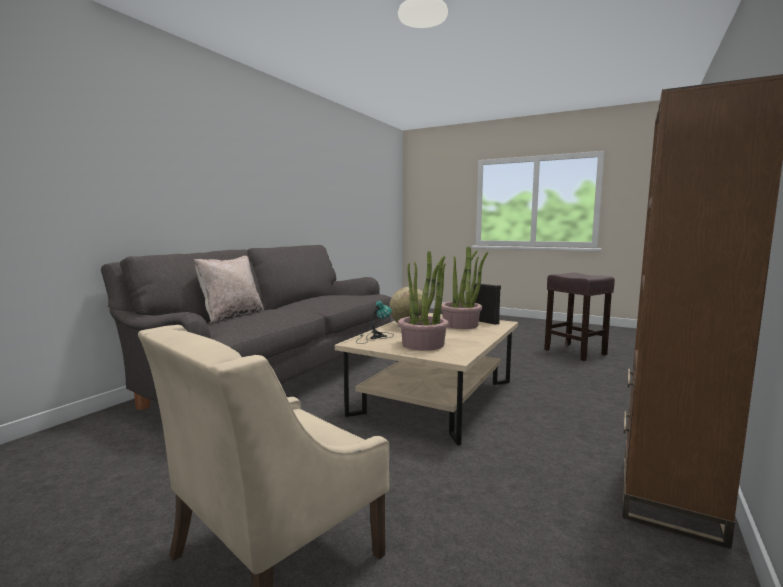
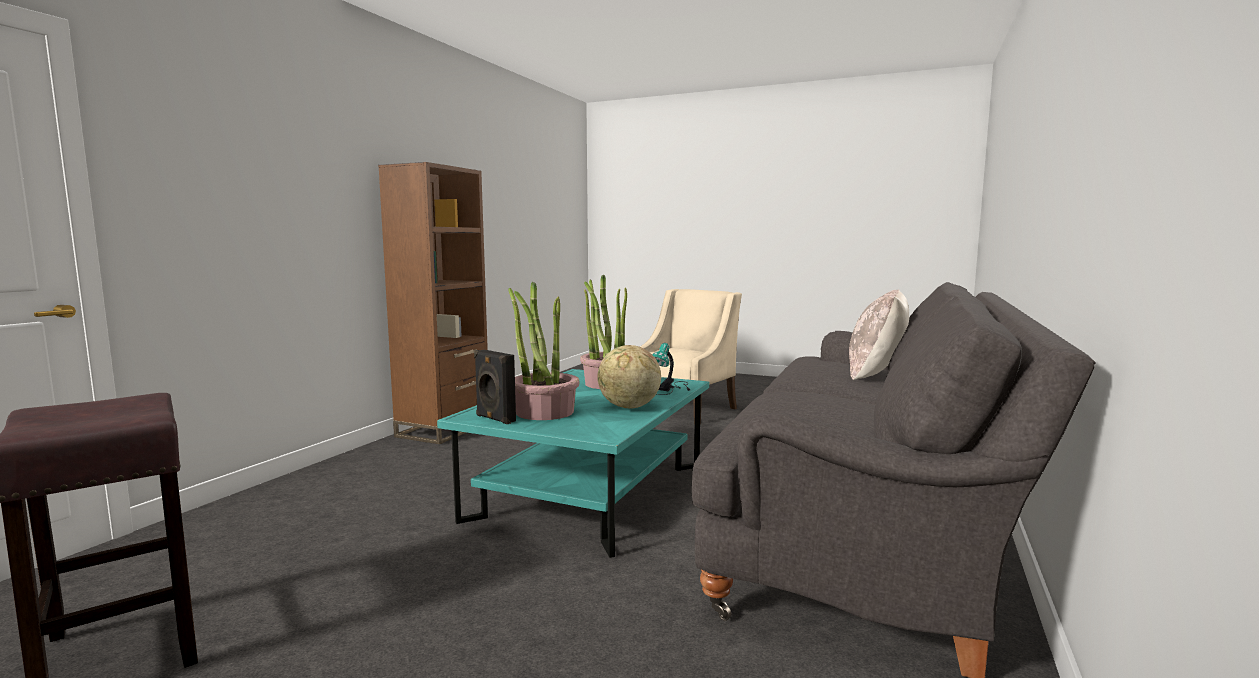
camera: 175 degrees right, 0 degrees up
(434, 397) = (590, 491): beige coffee table -> turquoise coffee table

